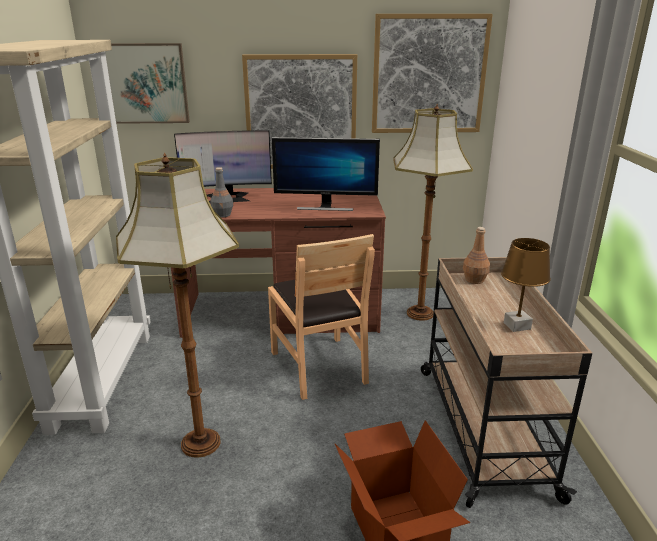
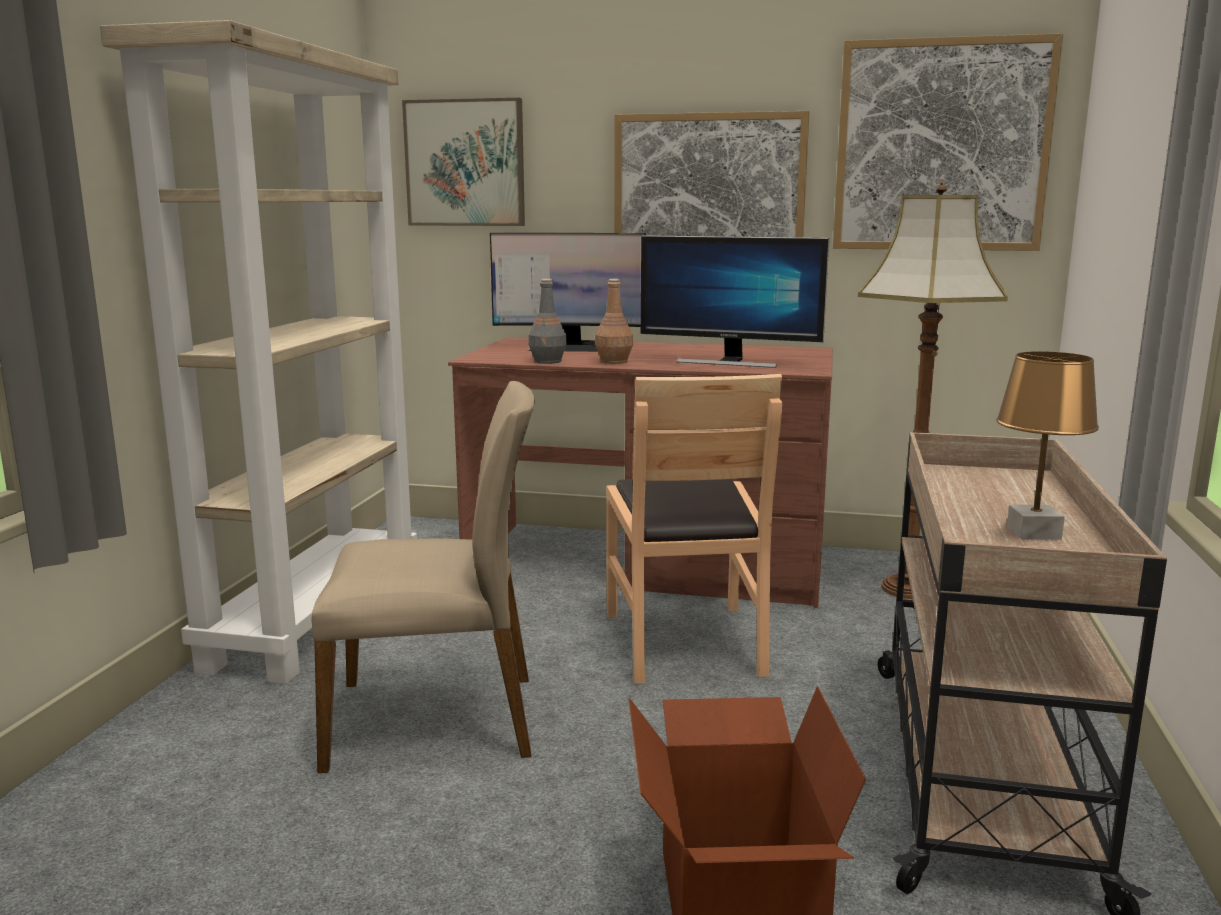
camera: 15 degrees right, 10 degrees down
(202, 442) = (436, 719): floor lamp -> beige chair
(474, 280) = (977, 474): brown bottle -> brown bottle (613, 361)

